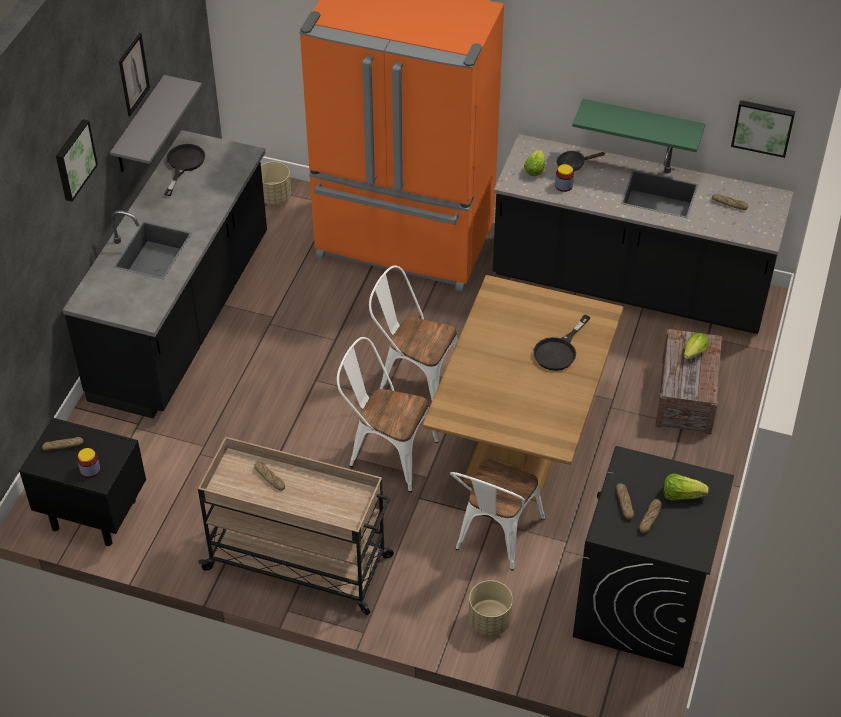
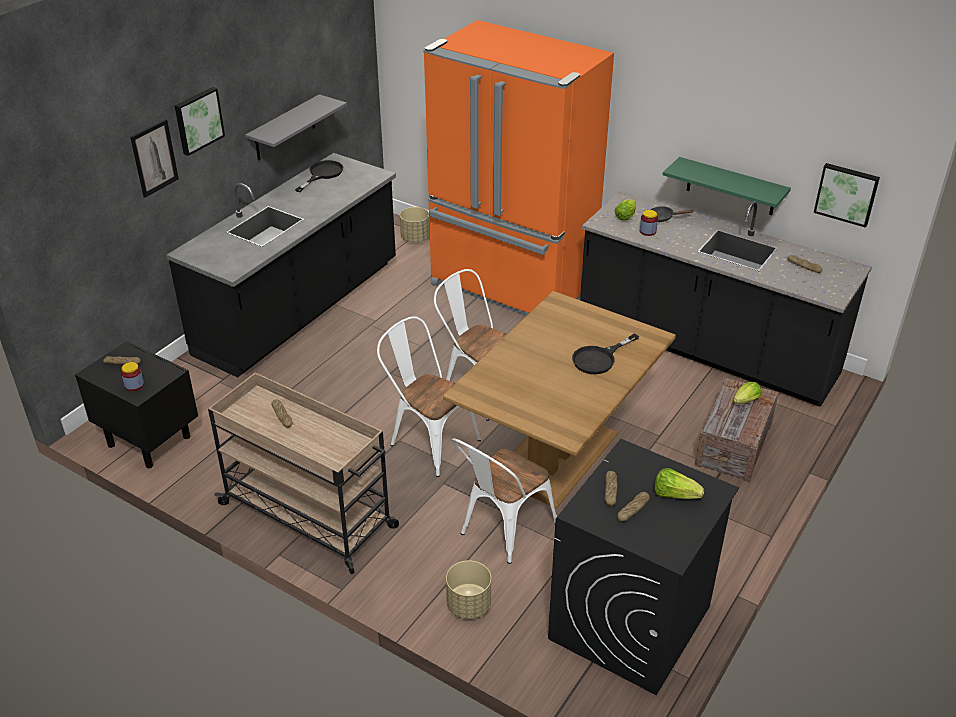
camera: 15 degrees right, 10 degrees down
(133, 74) = (281, 76): picture -> picture (154, 158)

